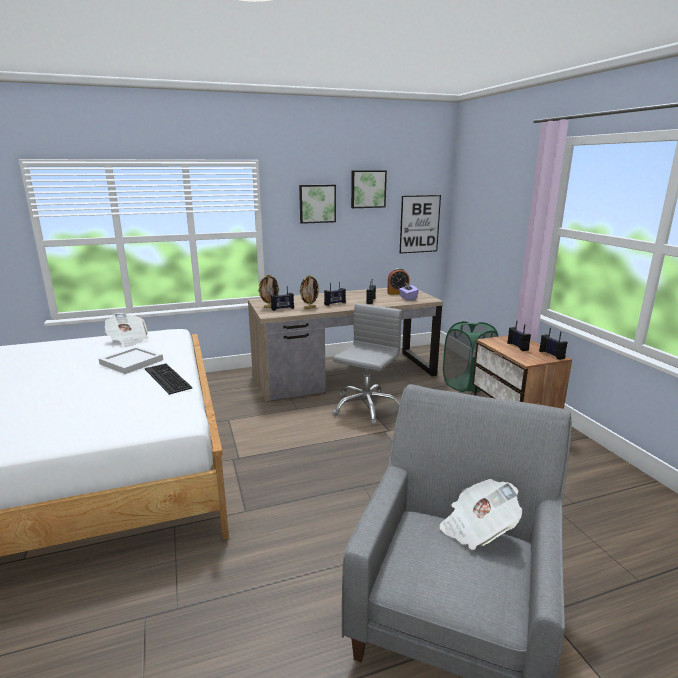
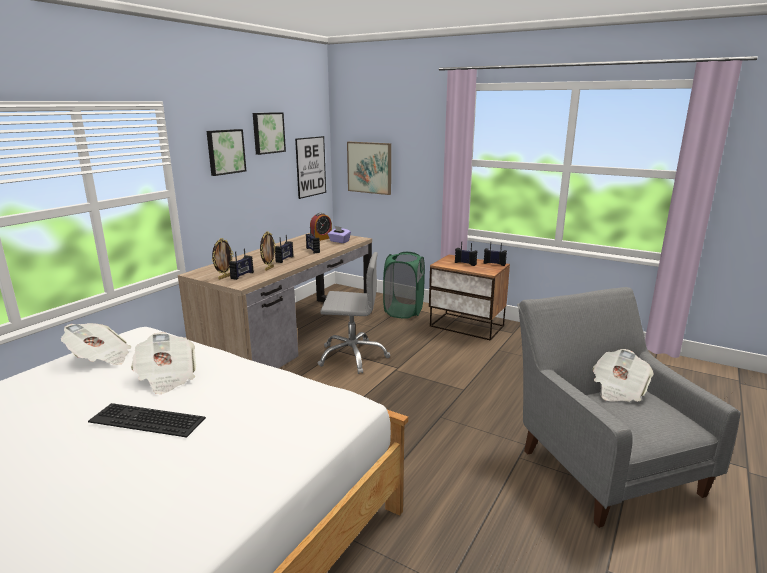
camera: 40 degrees left, 0 degrees up
(131, 362) = (167, 377): white tray -> newspaper
(165, 378) = (251, 377): keyboard -> keyboard (144, 421)
(366, 407) = (352, 356): grey office chair -> grey office chair turned 105 degrees clockwise
(475, 229) = (369, 167): none -> picture

